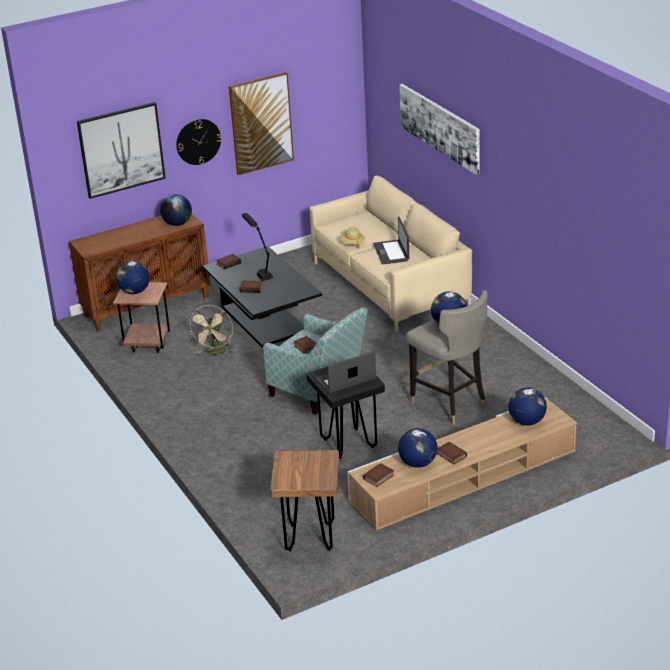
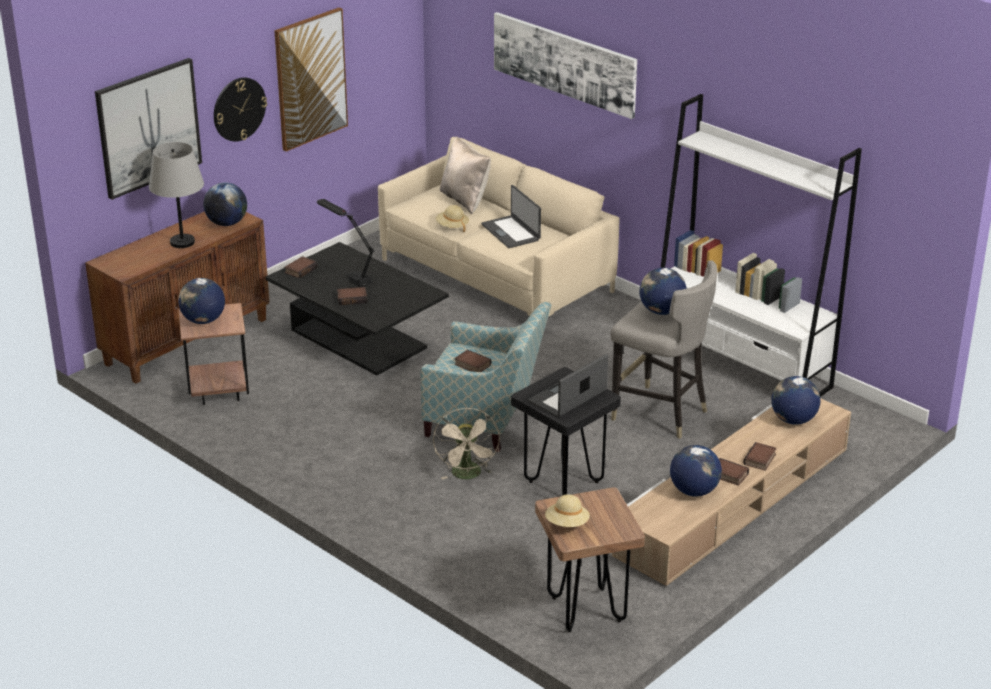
camera: 20 degrees left, 0 degrees up
(140, 234) = (182, 242): none -> grey table lamp
(215, 352) = (318, 390): beige fan -> beige fan (468, 475)
(287, 471) = (567, 524): none -> beige hat
(373, 224) = (465, 200): none -> beige pillow
(379, 478) = (657, 517): book -> book (760, 460)
(533, 376) = (740, 366): none -> white bookcase

